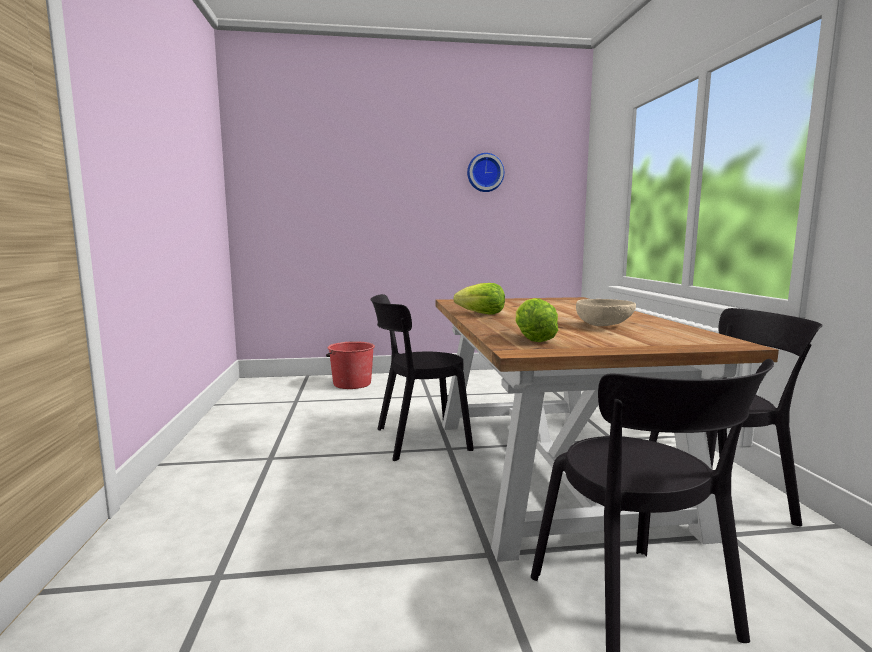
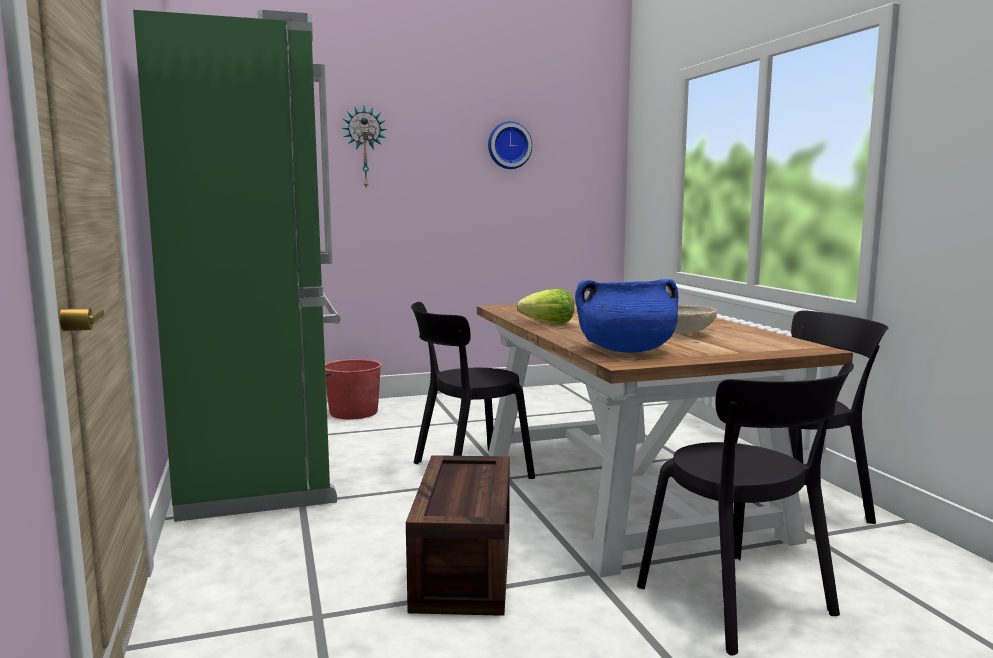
camera: 10 degrees left, 0 degrees up
(256, 428) = (262, 471): none -> green fridge
(367, 175) = (364, 147): none -> wall clock
(371, 534) = (461, 565): none -> crate
(533, 339) = (626, 350): lettuce -> blue cooking pot

